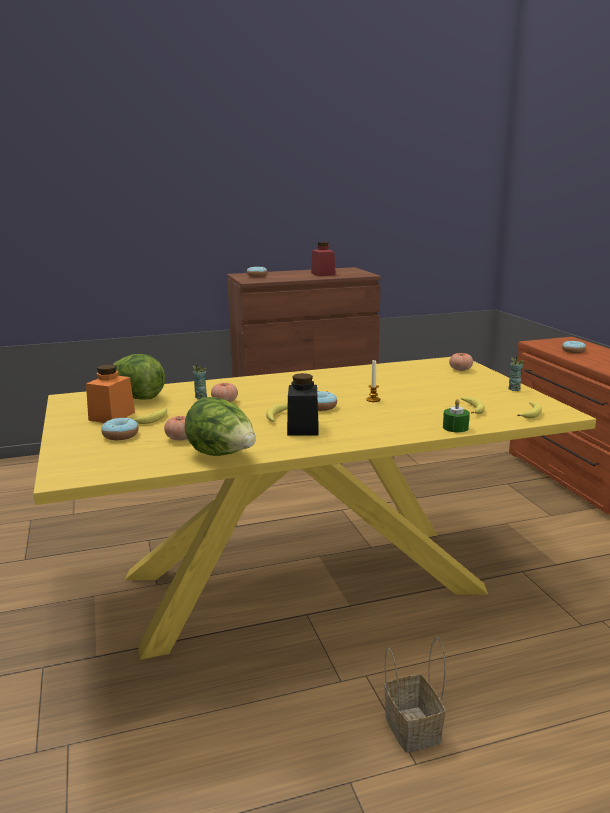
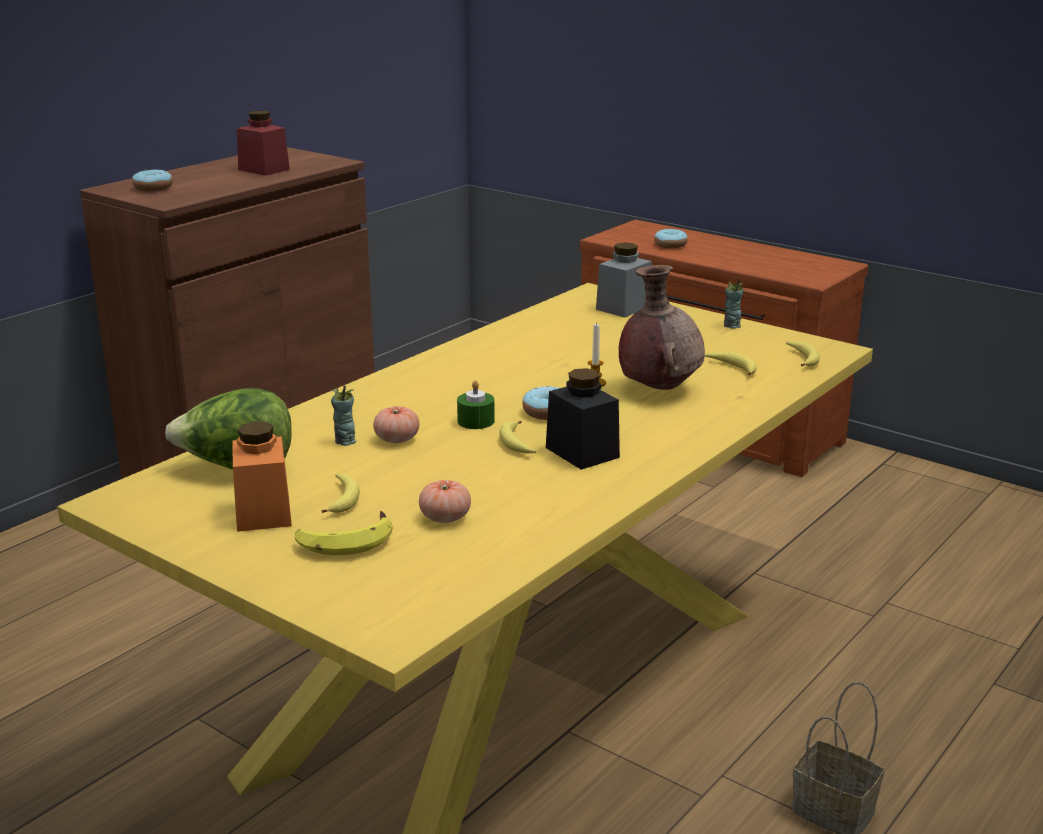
camera: 35 degrees left, 5 degrees up
(120, 435) = (345, 541): donut -> banana
(222, 455) = (552, 525): lettuce -> none
(405, 409) = (658, 388): none -> brown vase
(455, 427) = (756, 401): green candle -> green candle (476, 421)
(460, 369) = (623, 307): tomato -> grey jar

